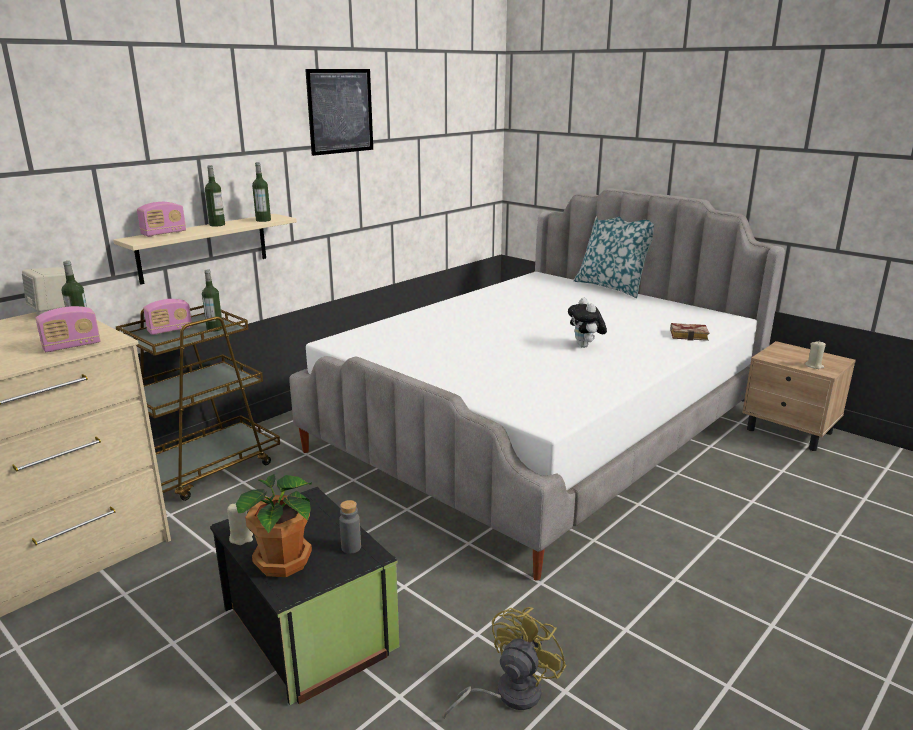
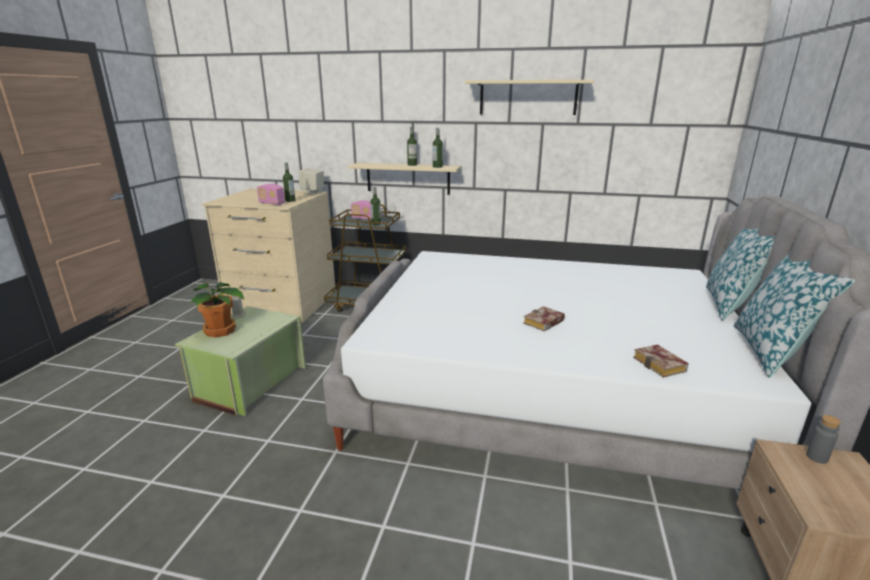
camera: 60 degrees right, 0 degrees up
(164, 233) = (378, 164): radio -> none
(307, 630) = (249, 383): black storage box -> green storage box
(340, 111) = (528, 97): picture -> beige shelf
(351, 547) = (240, 343): grey bottle -> grey bottle (817, 457)
(508, 694) = (214, 470): yellow fan -> none
(585, 346) = (543, 323): plush toy -> book
(692, 304) = (771, 352): none -> pillow
(814, 366) = (822, 500): beige candle -> none

